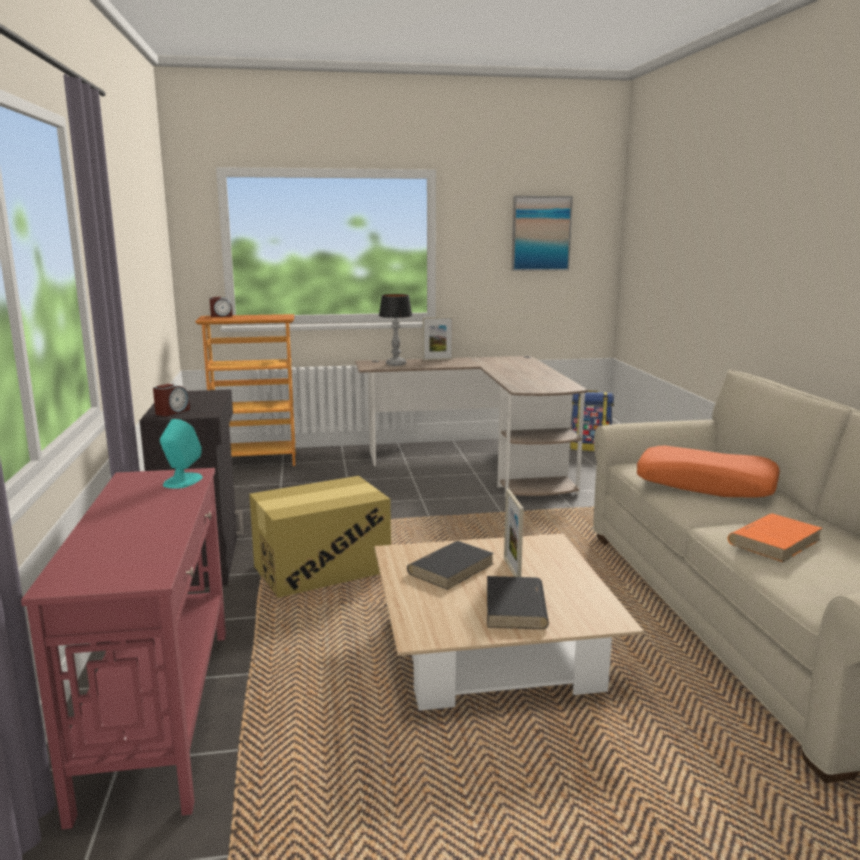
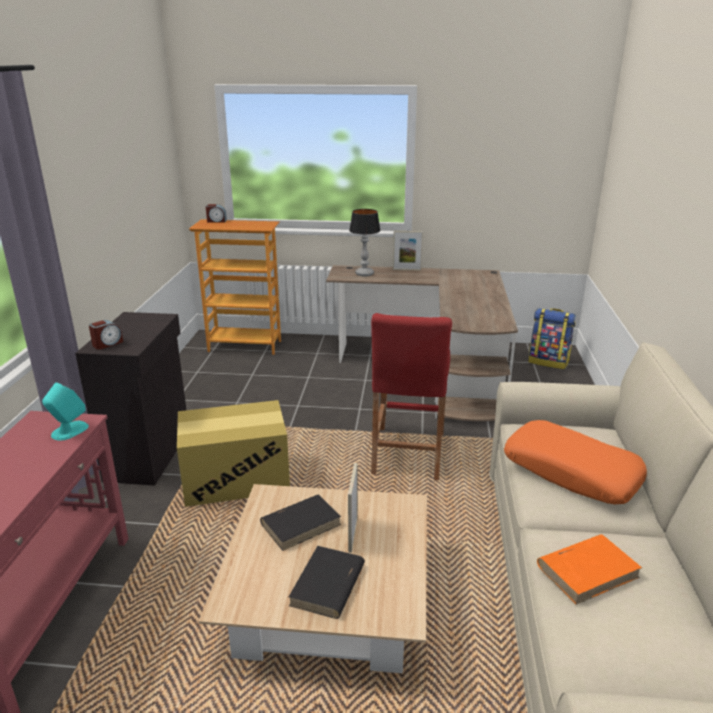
camera: 15 degrees right, 10 degrees up
(496, 527) = (407, 452): none -> red stool
(541, 233) = (521, 150): picture -> none

